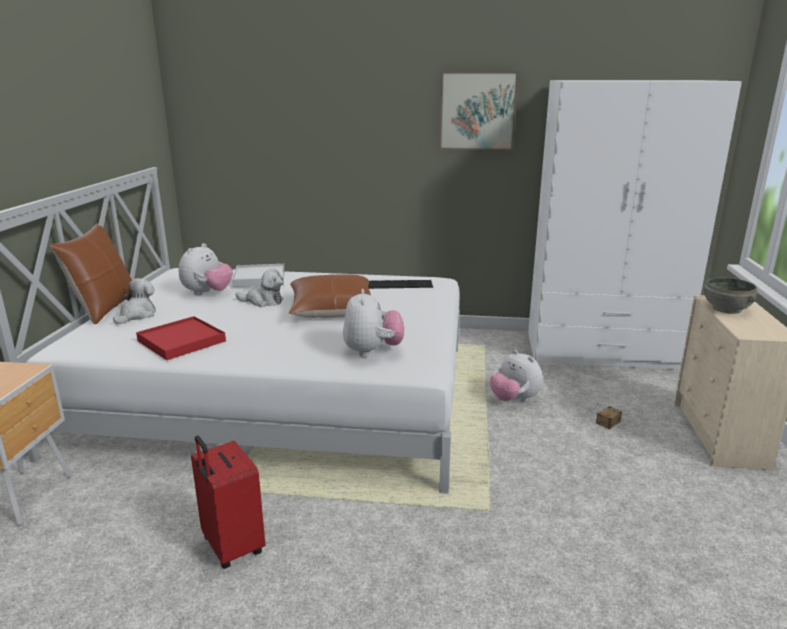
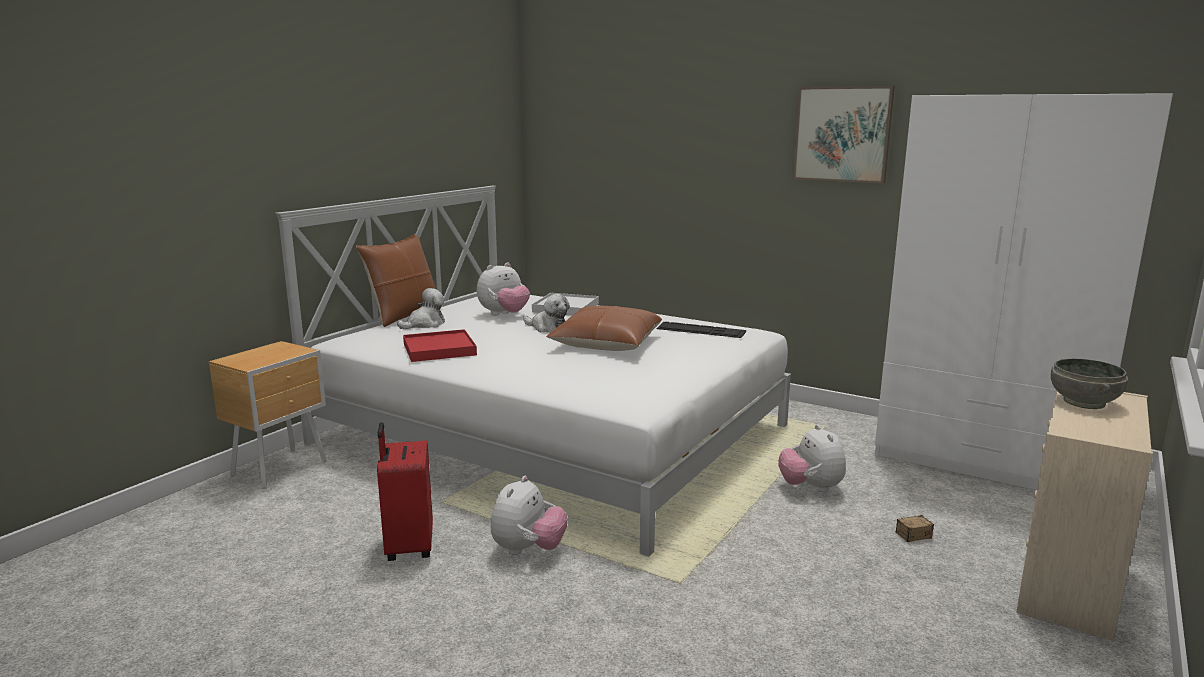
camera: 25 degrees right, 5 degrees down
(372, 351) = (602, 383): plush toy -> plush toy (528, 550)

